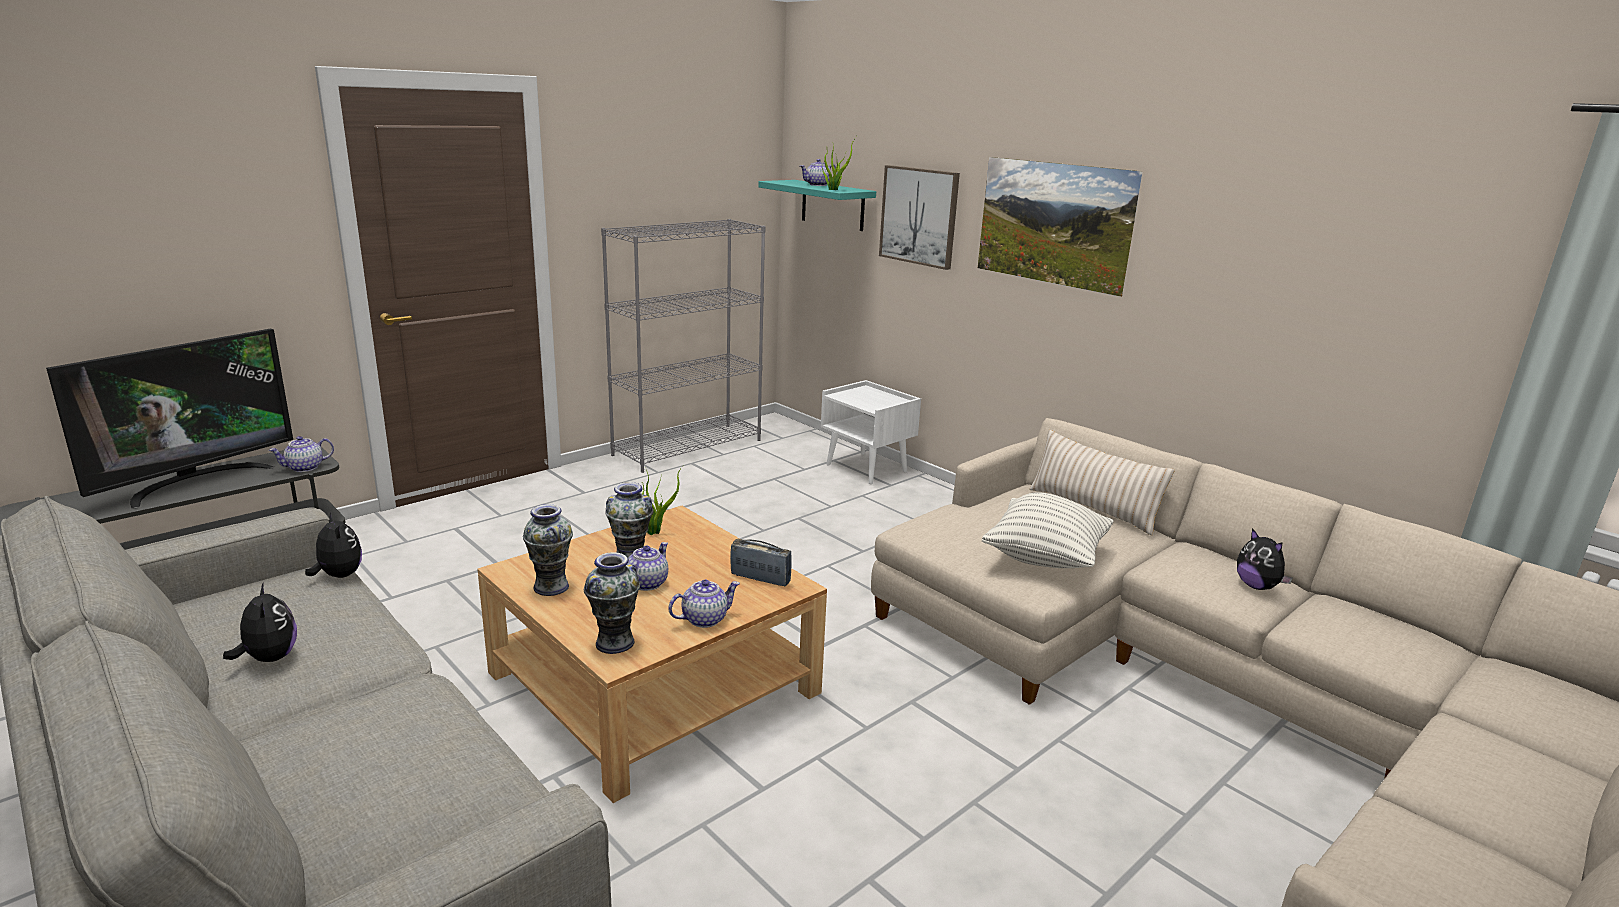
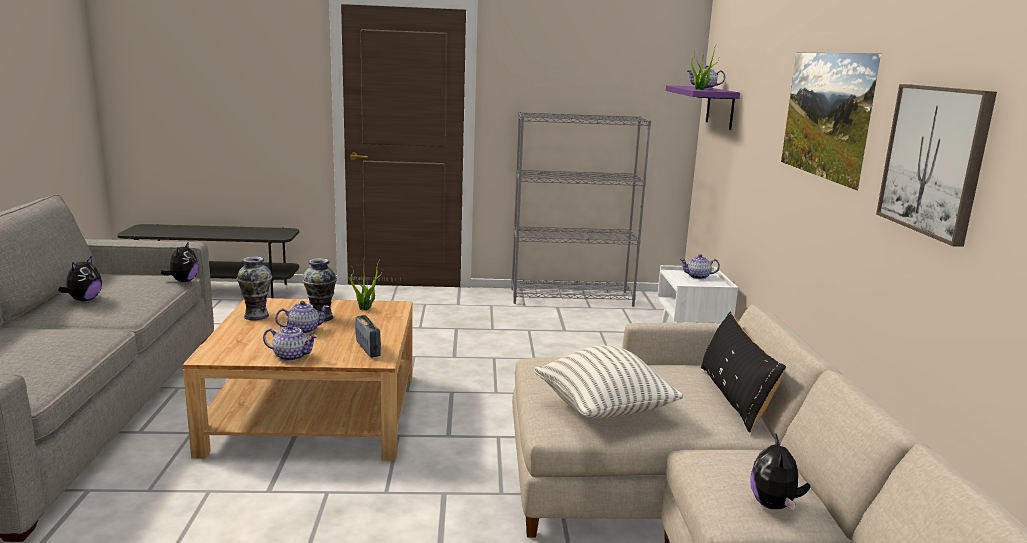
camera: 40 degrees right, 5 degrees down
(195, 481) = (220, 231): television -> none
(304, 468) = (272, 236): teapot -> teapot (698, 277)
(615, 643) = (225, 349): vase -> none
(832, 205) = (720, 107): turquoise shelf -> purple shelf
(919, 216) = (757, 113): picture -> picture (934, 160)
(1092, 508) = (733, 397): beige pillow -> black pillow

